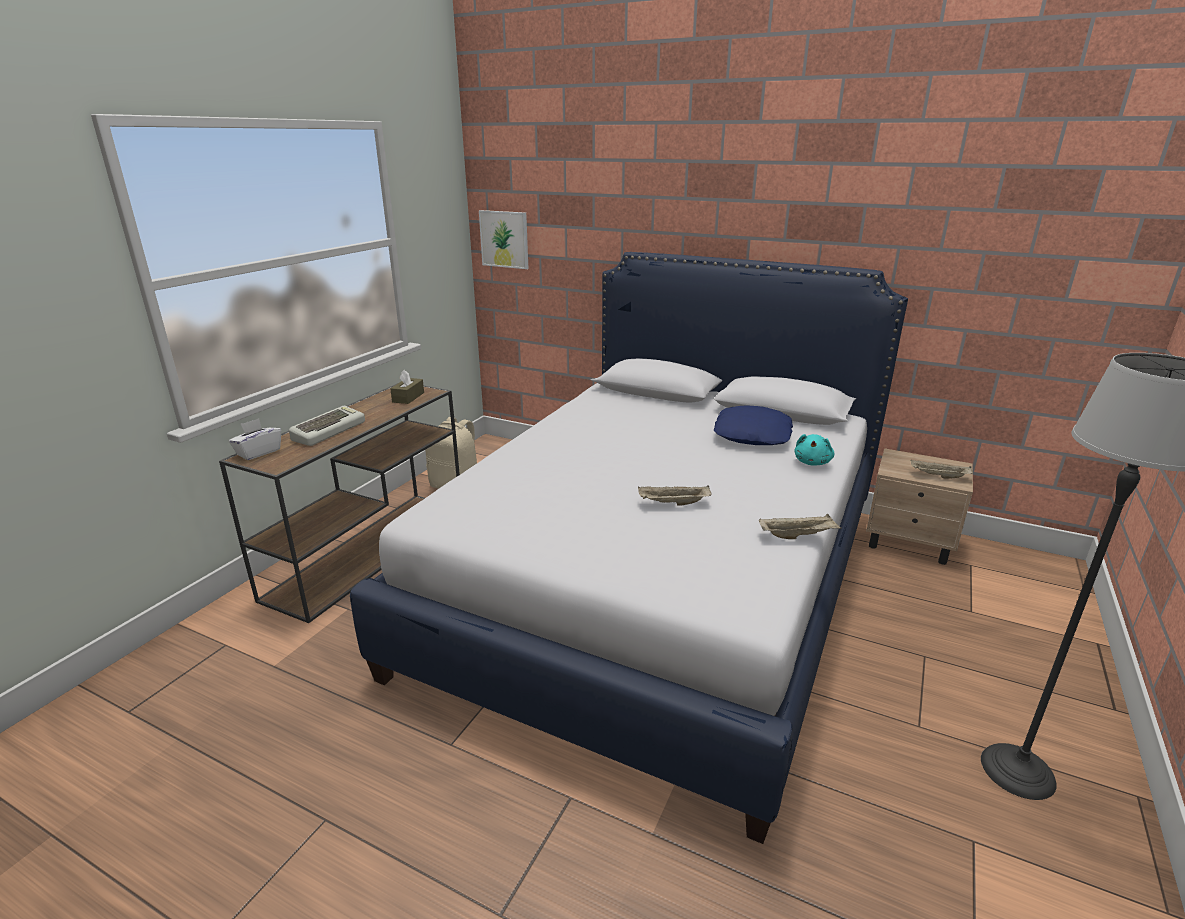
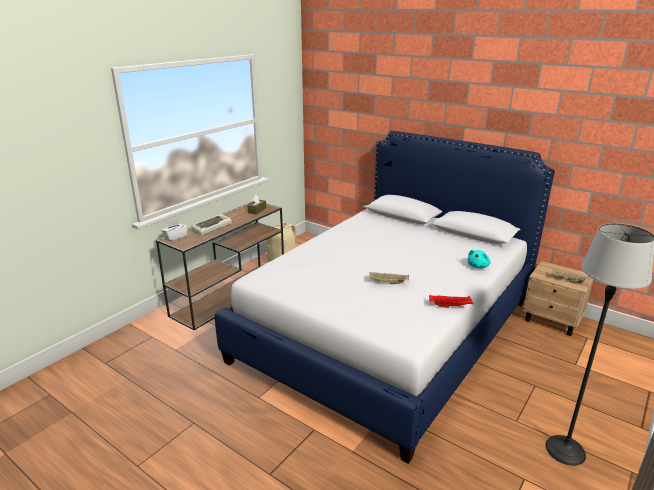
camera: 10 degrees right, 0 degrees up
(504, 239) = (322, 117): picture -> none
(753, 434) = (449, 247): blue pillow -> none
(798, 535) = (450, 306): beige tray -> red tray

